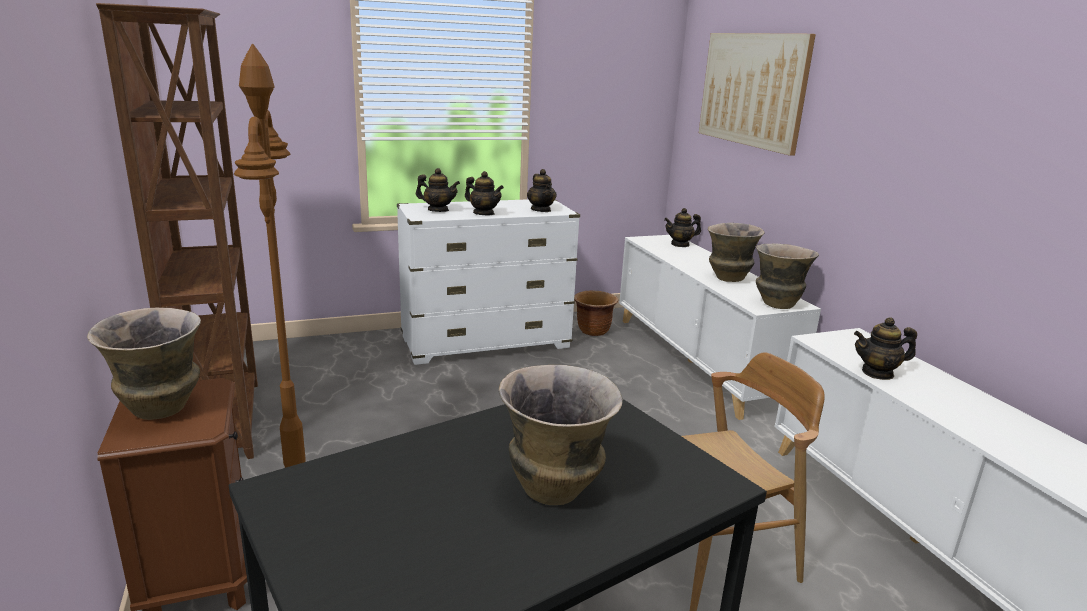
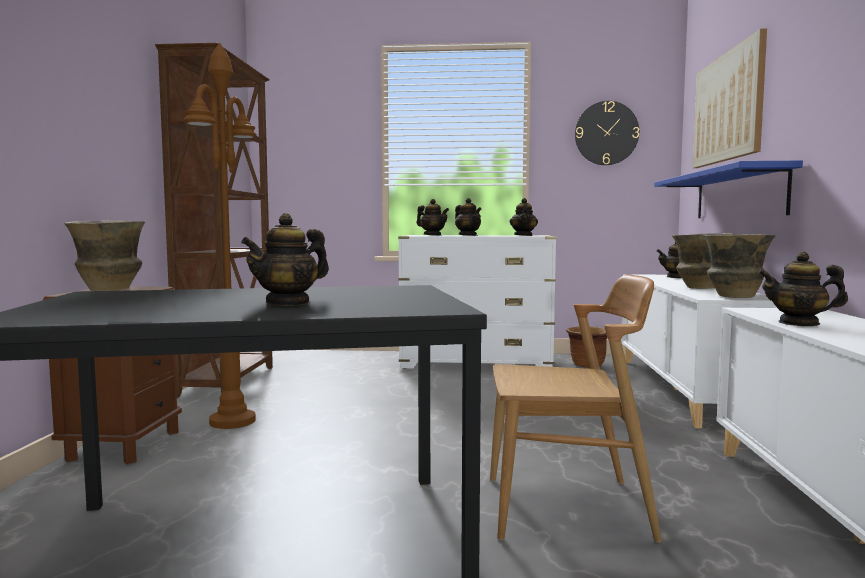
camera: 25 degrees right, 15 degrees down
(555, 489) = (288, 303): vase -> teapot
(609, 81) = (606, 133): none -> wall clock
(760, 185) = (738, 195): none -> blue shelf

